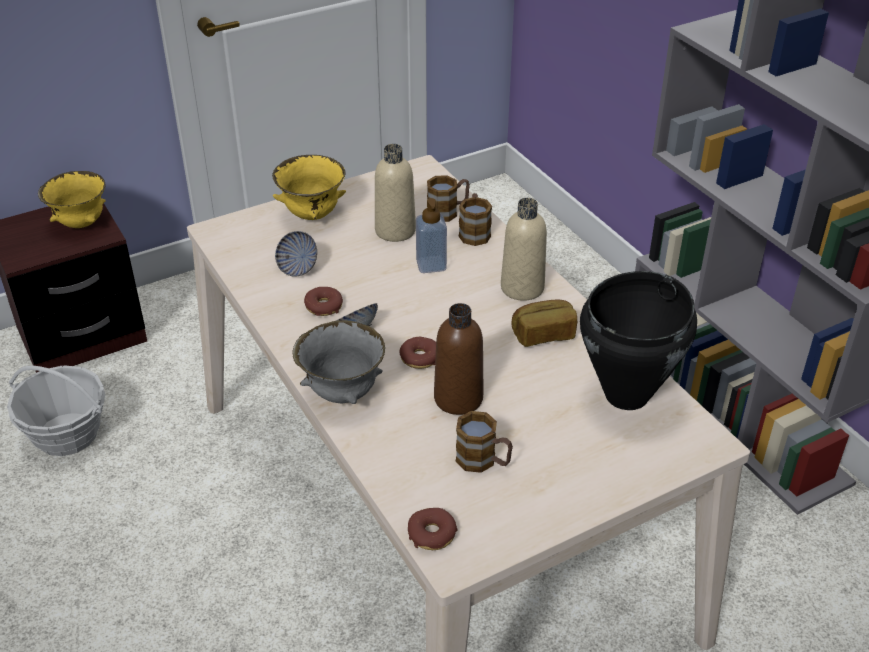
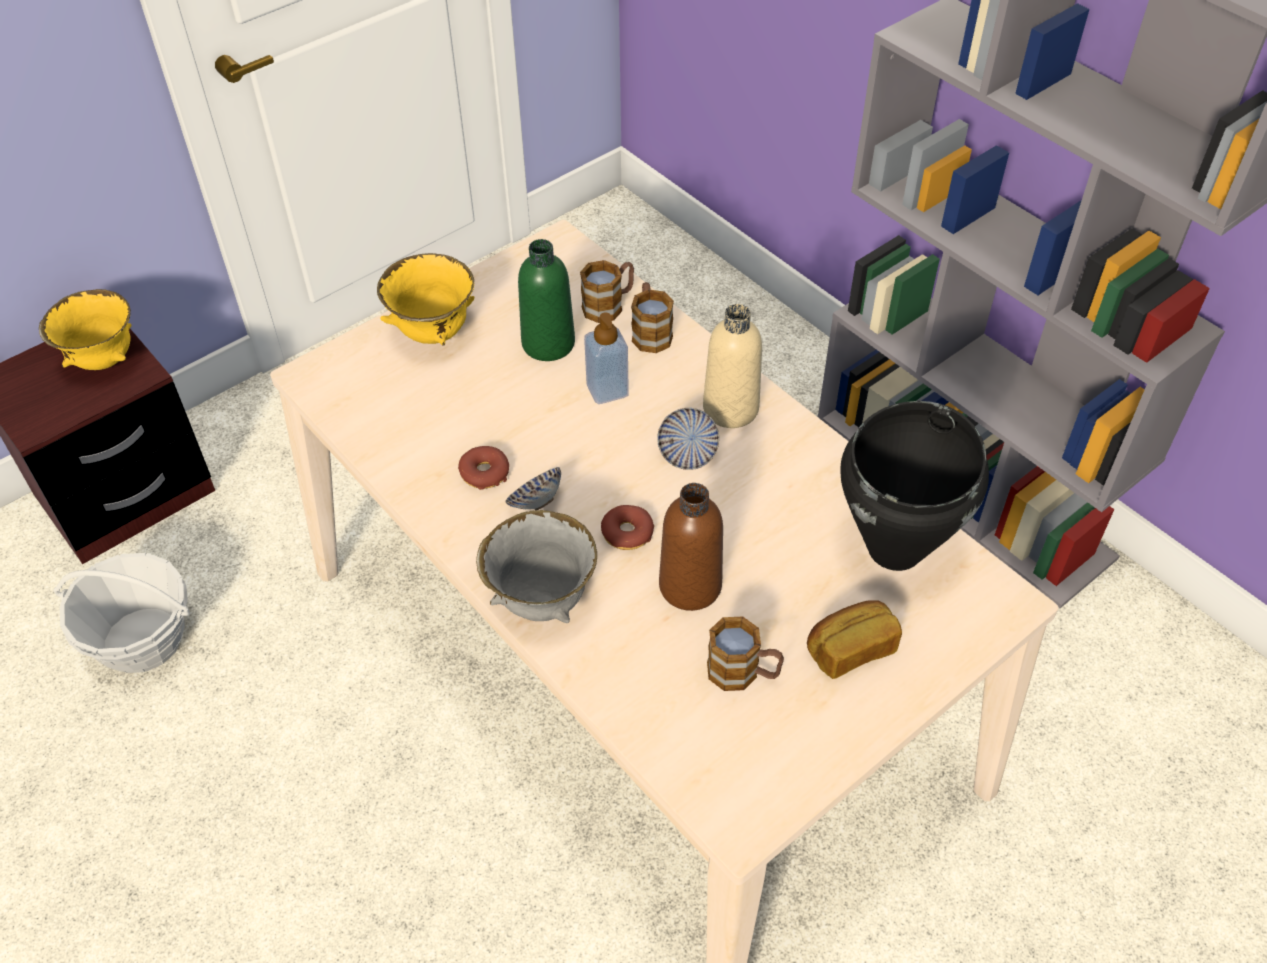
camera: 10 degrees left, 10 degrees up
(298, 268) = (435, 418): bowl -> bowl (687, 454)
(395, 230) = (548, 343): beige bottle -> green bottle
(432, 534) = (705, 790): donut -> none
(543, 334) = (773, 474): bread -> bread (850, 648)

